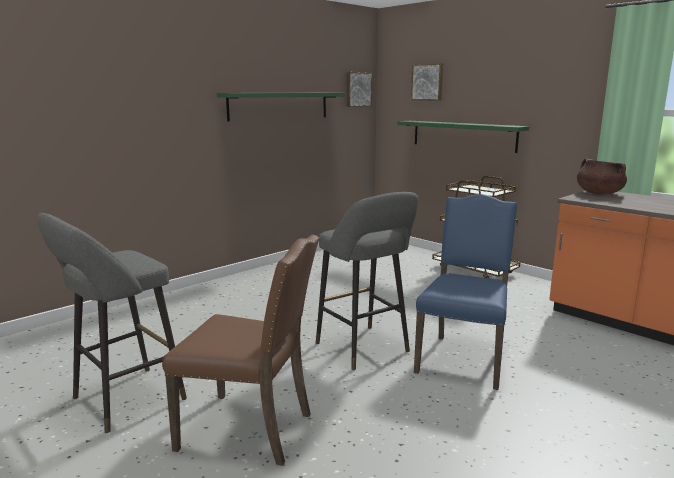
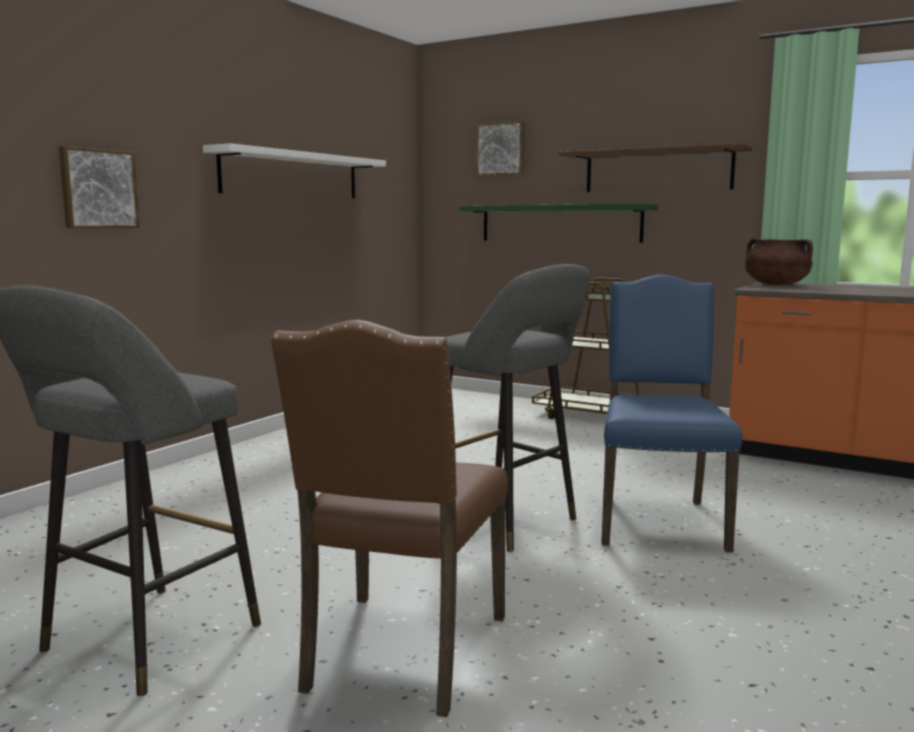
camera: 15 degrees left, 5 degrees down
(250, 430) = (402, 653): brown chair -> brown chair turned 105 degrees clockwise
(279, 106) = (292, 175): green shelf -> white shelf
(358, 89) = (395, 160): picture -> picture (98, 189)
(530, 102) = (657, 171): none -> brown shelf

